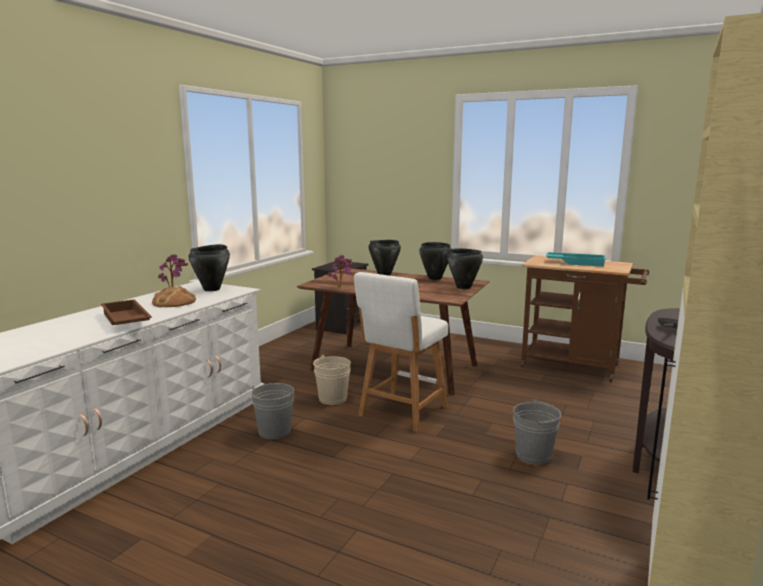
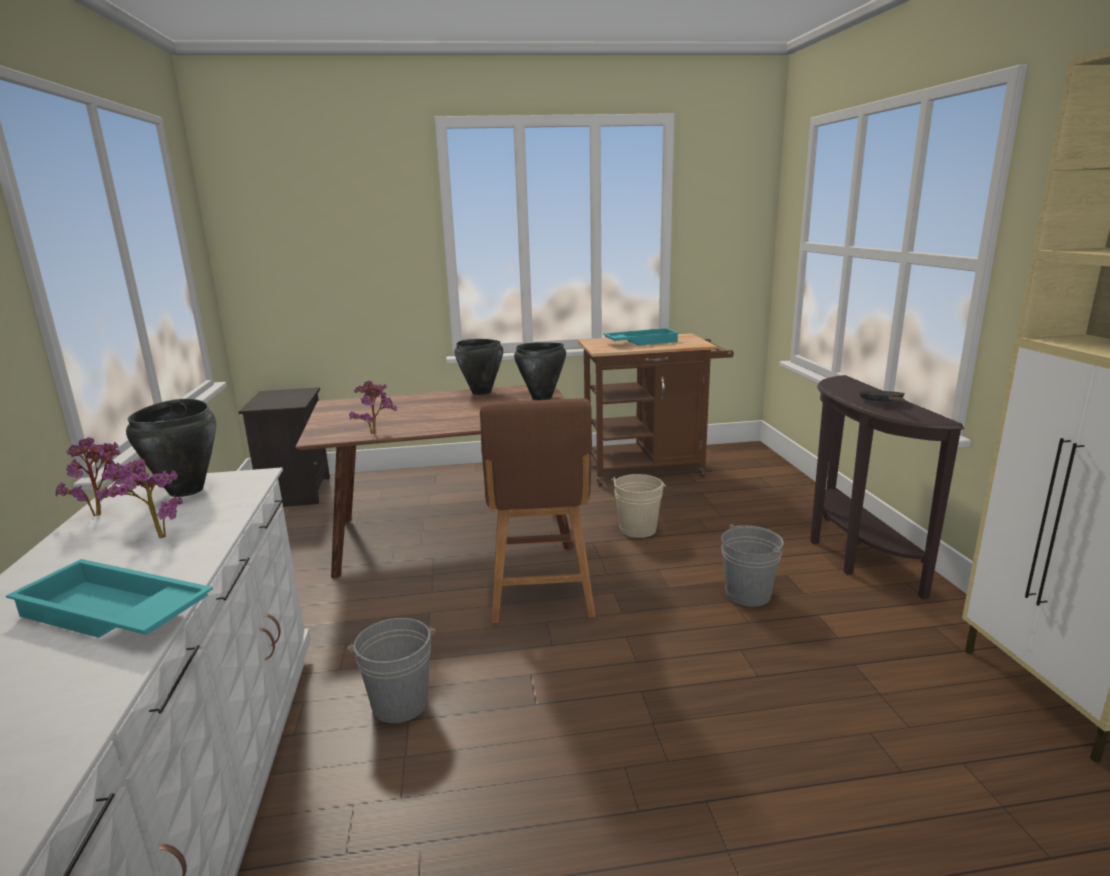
camera: 35 degrees left, 5 degrees up
(124, 320) = (111, 615): brown tray -> turquoise tray
(174, 302) = (155, 538): bread -> potted plant
(332, 398) = (424, 612): beige bucket -> beige bucket (637, 529)
(384, 274) = (401, 400): black cooking pot -> none
(401, 412) = (541, 596): white stool -> brown stool

